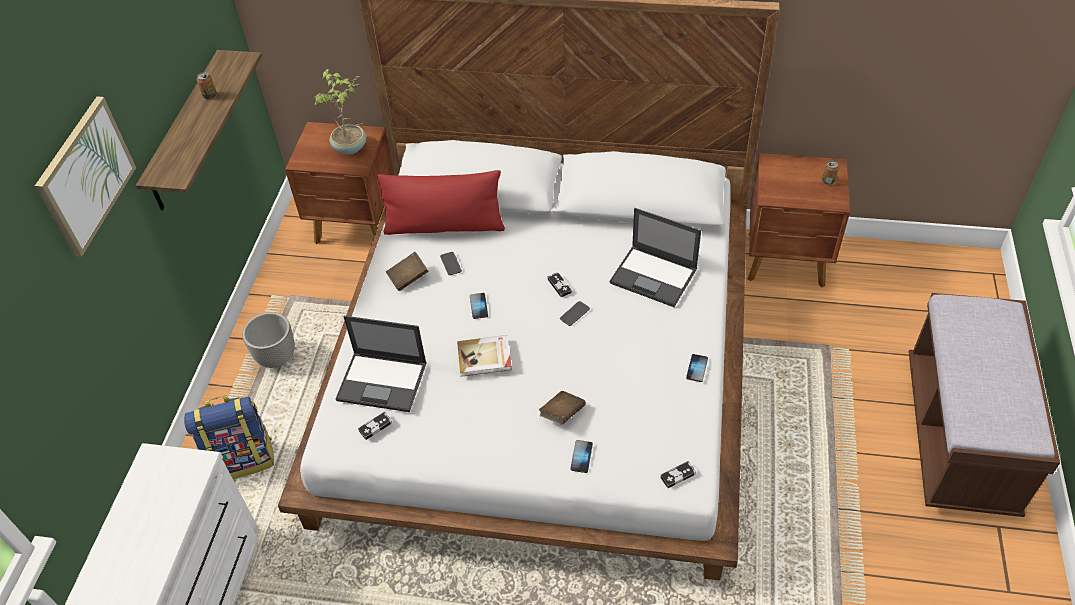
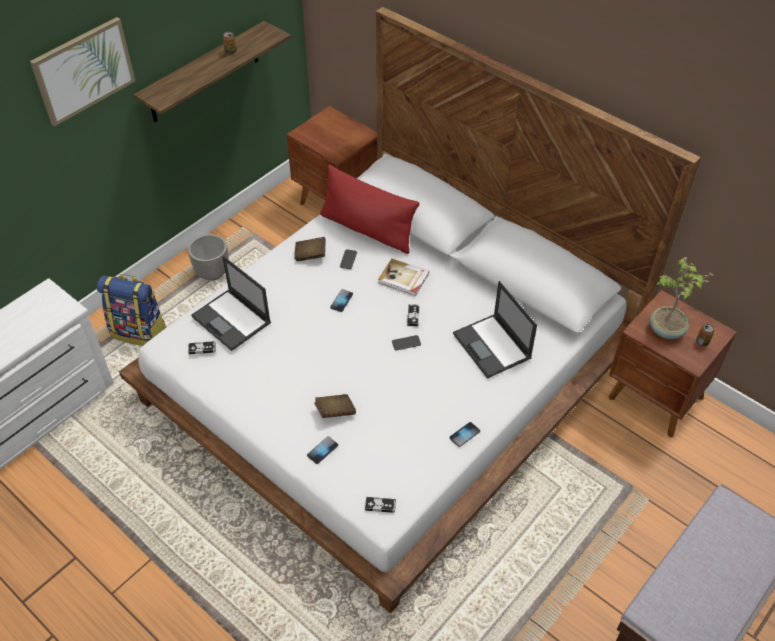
camera: 30 degrees right, 0 degrees up
(351, 148) = (343, 139): potted plant -> potted plant (667, 331)
(485, 357) = (314, 340): book -> book (403, 279)

